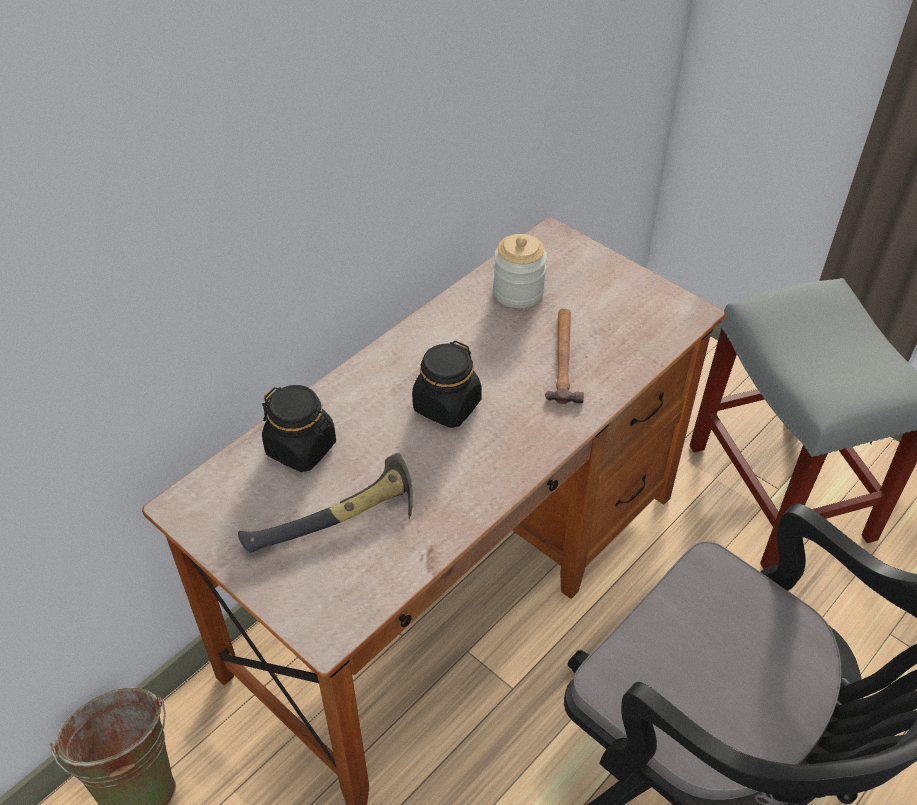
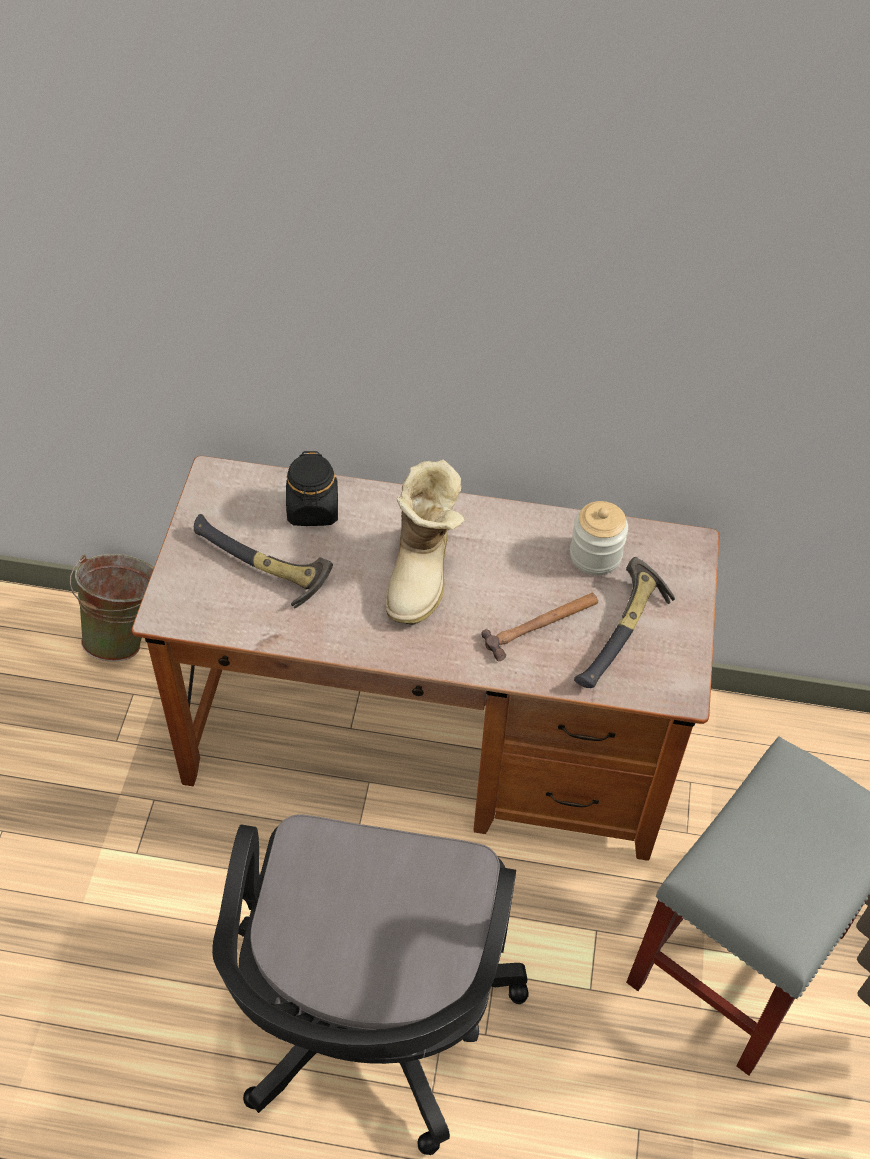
camera: 55 degrees right, 5 degrees up
(447, 406) = (423, 573): black jar -> boot
(610, 315) = (624, 634): none -> hammer

